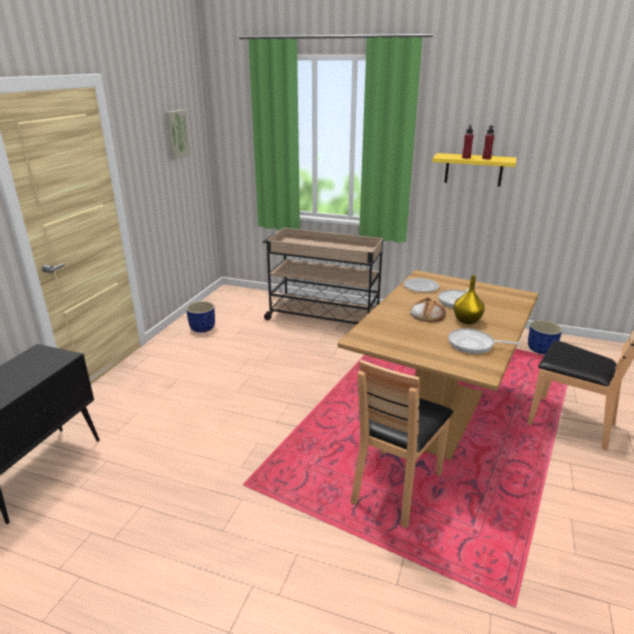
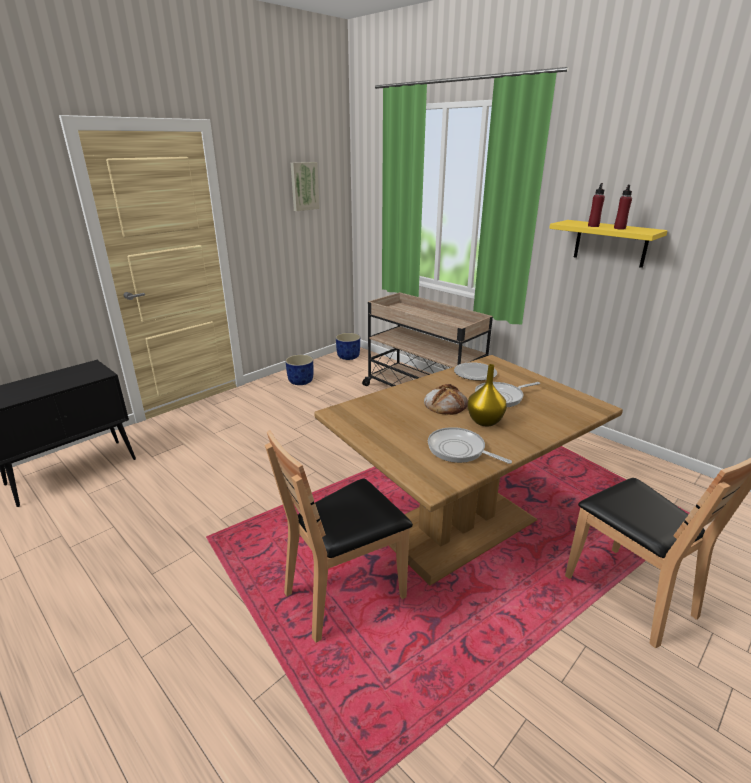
camera: 25 degrees right, 0 degrees up
(541, 349) = (663, 490): blue planter -> blue planter (348, 357)

